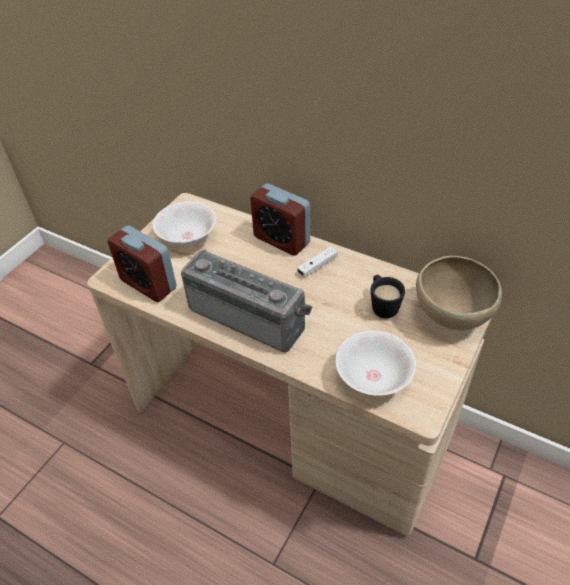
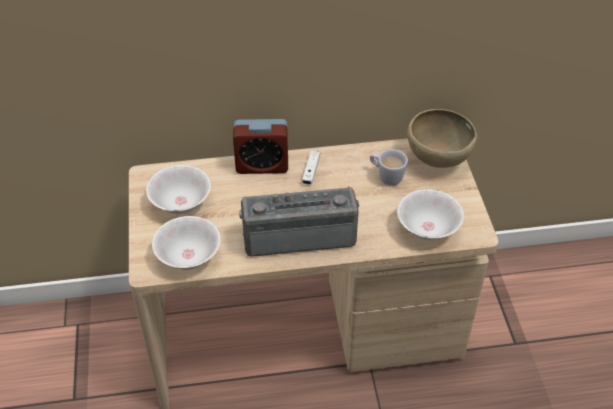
camera: 40 degrees left, 0 degrees up
(148, 284) = (189, 257): alarm clock -> white bowl
(382, 305) = (386, 176): black mug -> white mug

